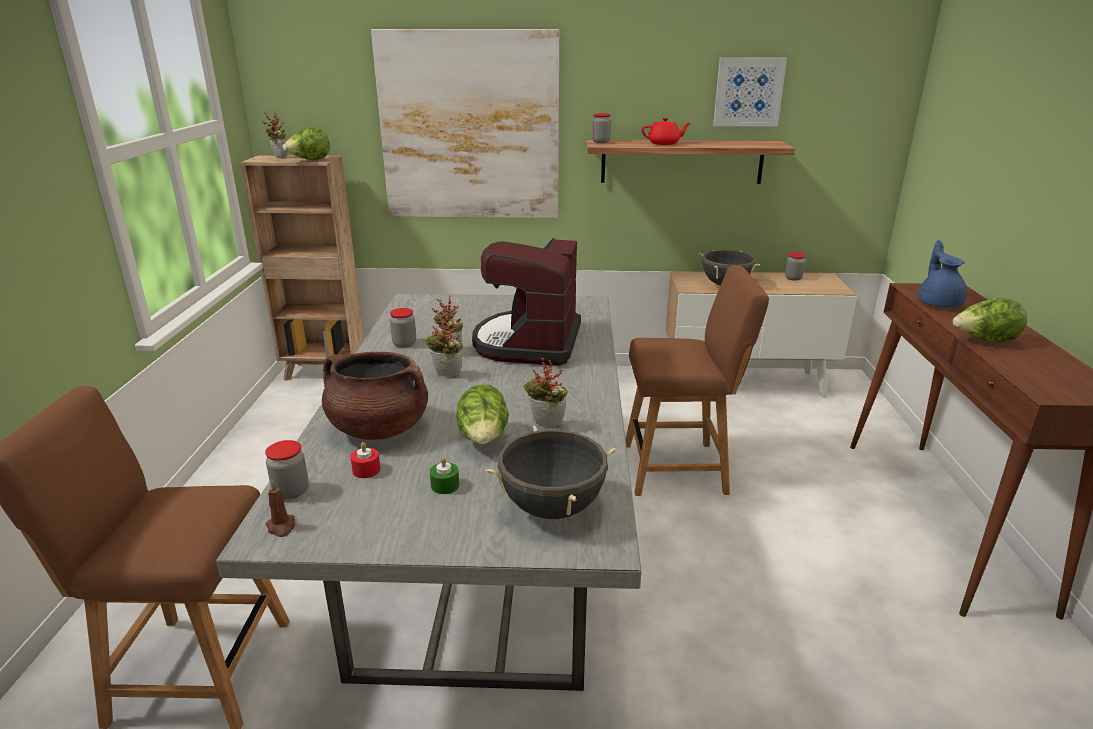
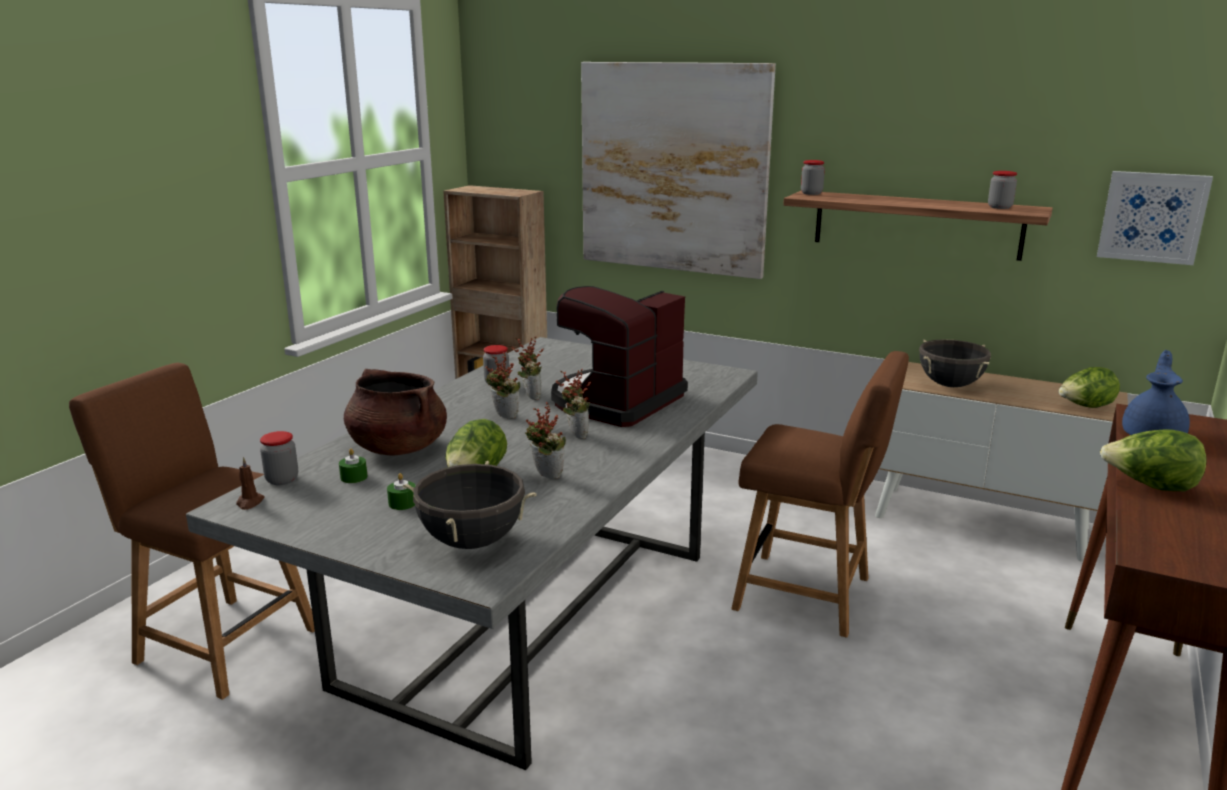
camera: 25 degrees right, 5 degrees down
(278, 158) = (482, 189): potted plant -> potted plant (574, 435)
(310, 160) = (505, 193): lettuce -> lettuce (1085, 407)
(366, 470) = (354, 477): red candle -> green candle
(664, 143) = (884, 200): red teapot -> none
(748, 92) = (1007, 142): picture -> picture (1152, 217)
(793, 278) = (1056, 390): jar -> jar (999, 207)

